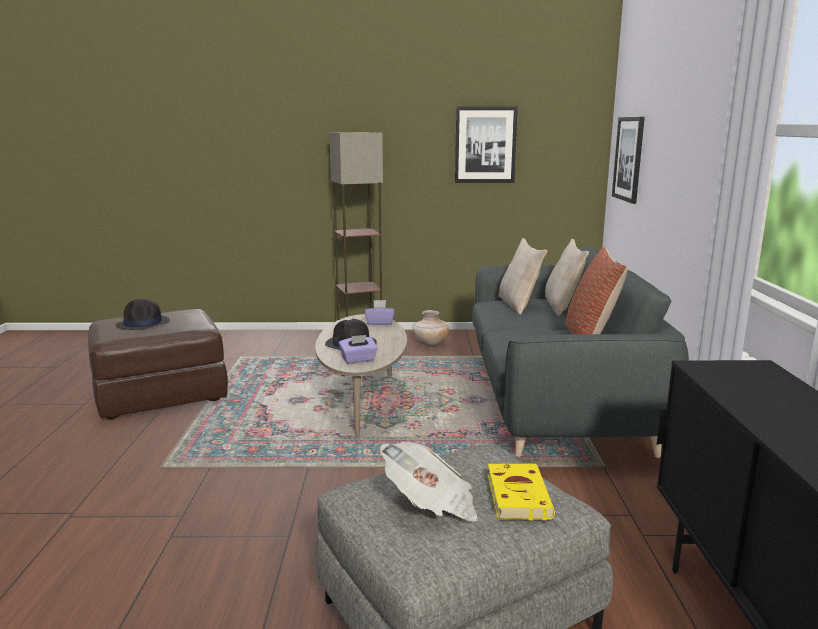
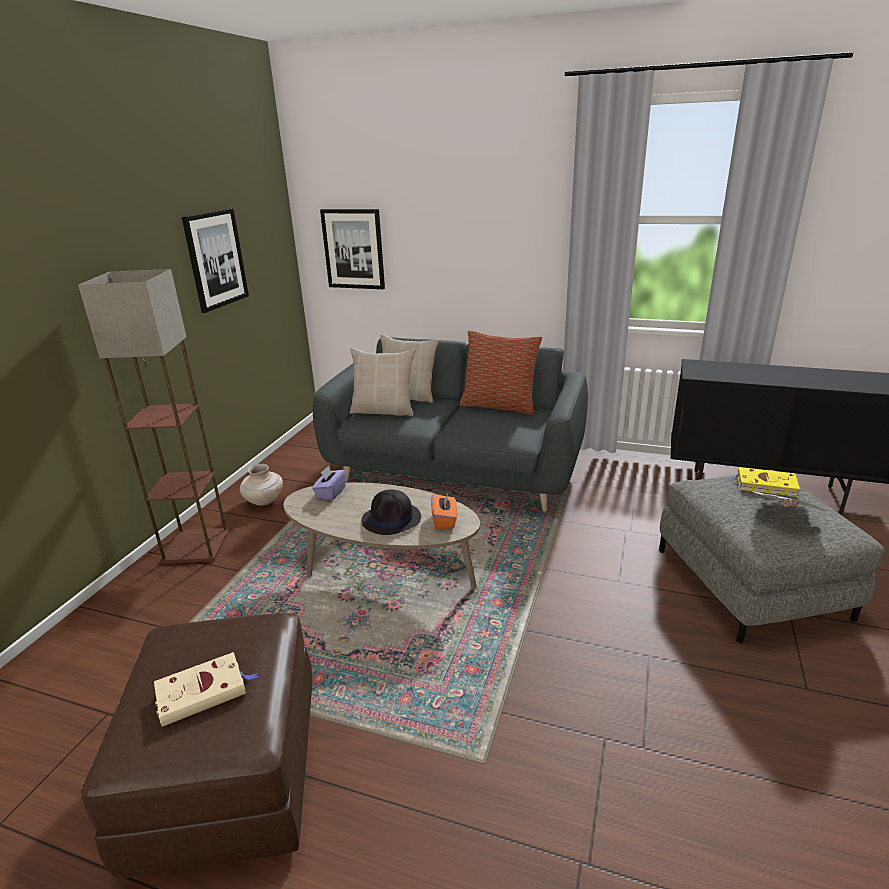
camera: 70 degrees left, 10 degrees up
(143, 323) = (204, 691): black hat -> beige book
(358, 360) = (444, 520): purple tissue box -> orange tissue box

